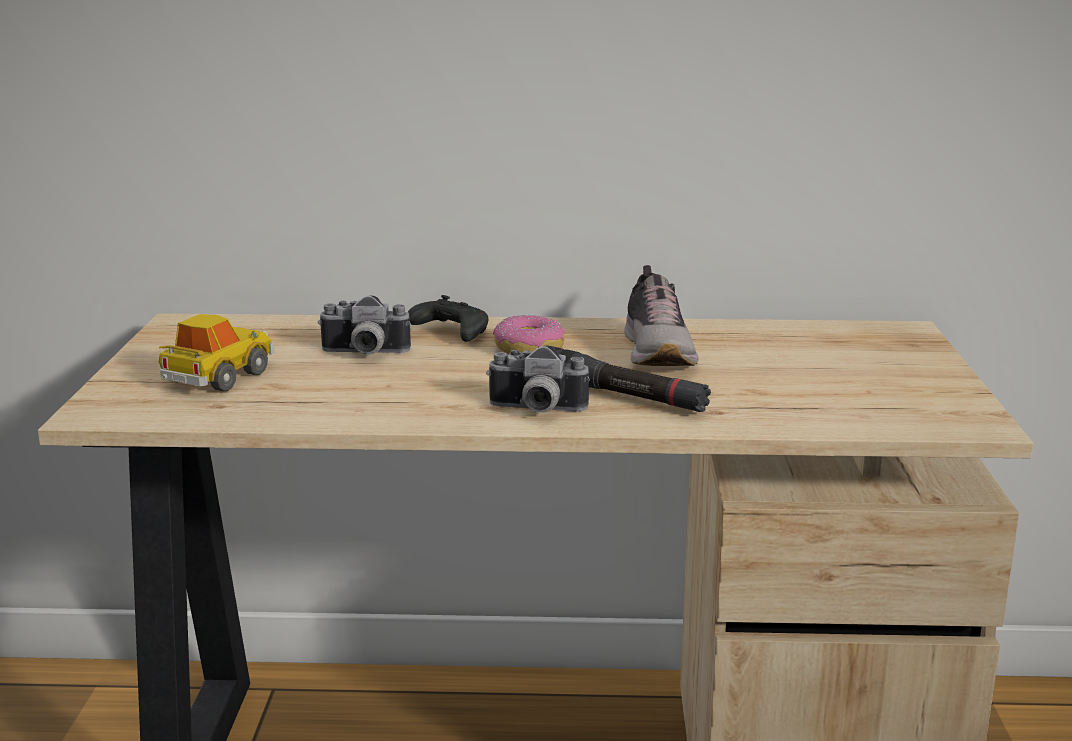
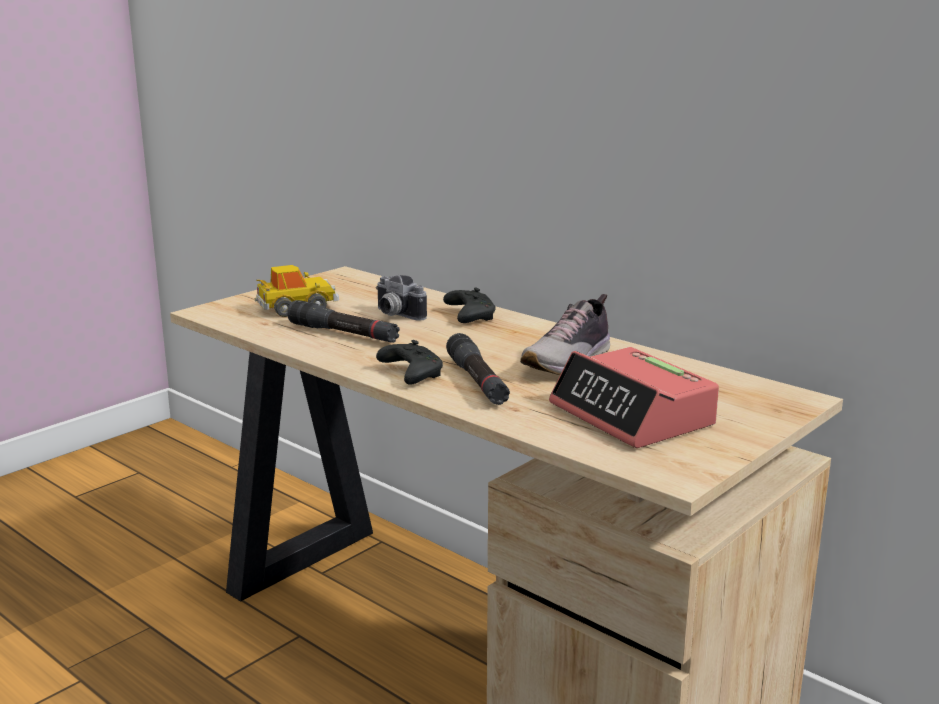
camera: 40 degrees right, 0 degrees up
(353, 390) = (343, 334): none -> black flashlight
(528, 349) = (492, 338): donut -> none
(535, 410) = (410, 374): camera -> black game controller
(825, 385) = (632, 415): none -> alarm clock

